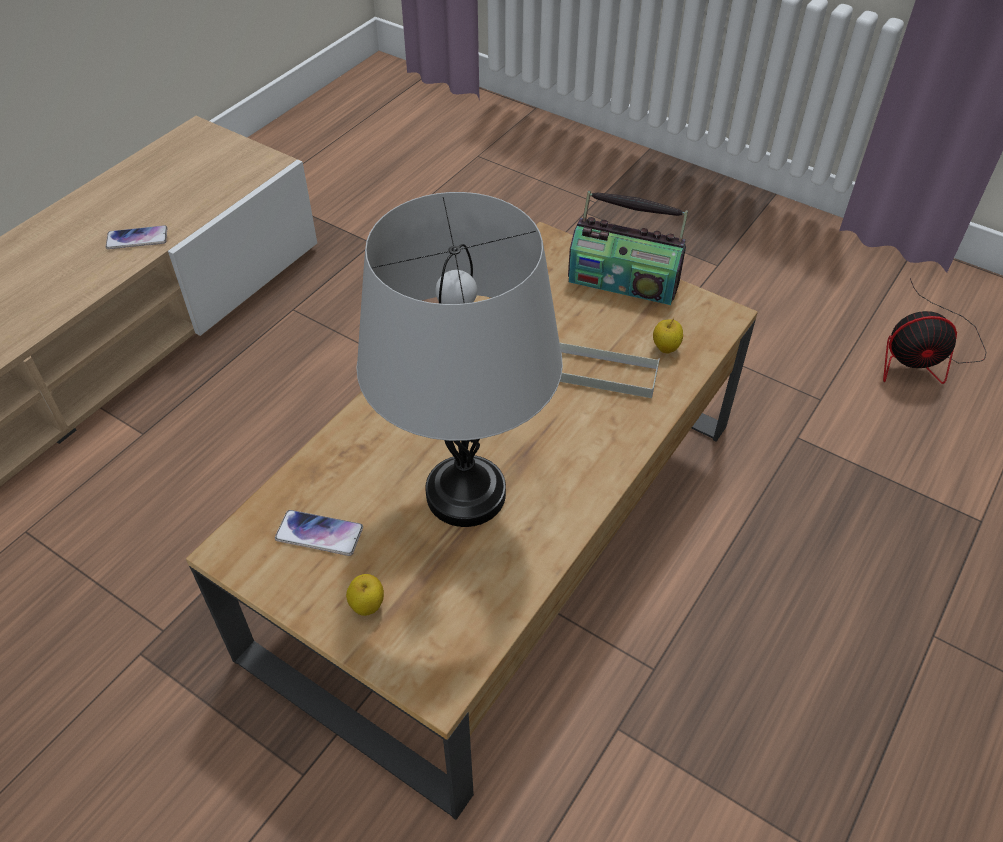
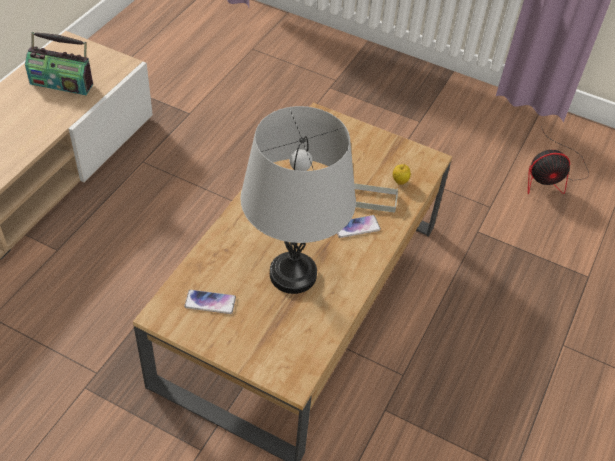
camera: 10 degrees left, 0 degrees up
(137, 238) = (46, 120): phone -> phone (356, 227)
(368, 606) = (246, 341): apple -> none
(623, 281) = (370, 140): radio -> radio (62, 83)

